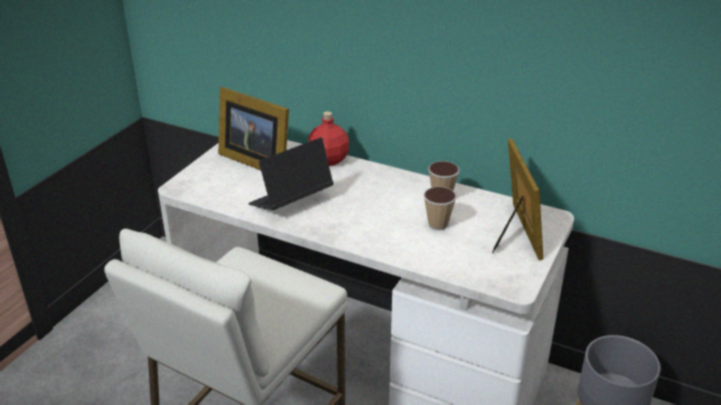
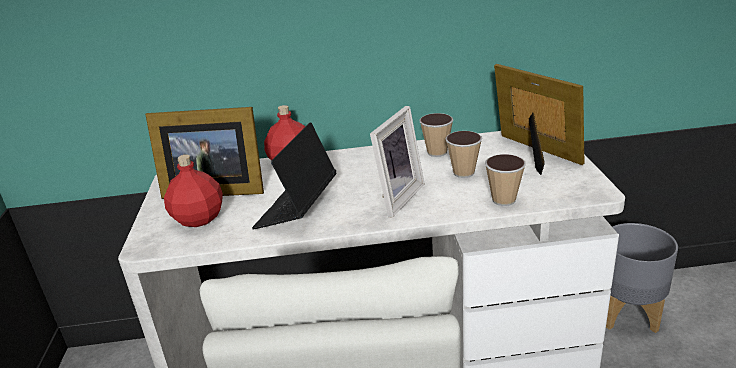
camera: 30 degrees left, 5 degrees down
(225, 181) = (199, 219): none -> red bottle
(364, 222) = (395, 197): none -> picture frame
(436, 260) = (503, 200): none -> cup

